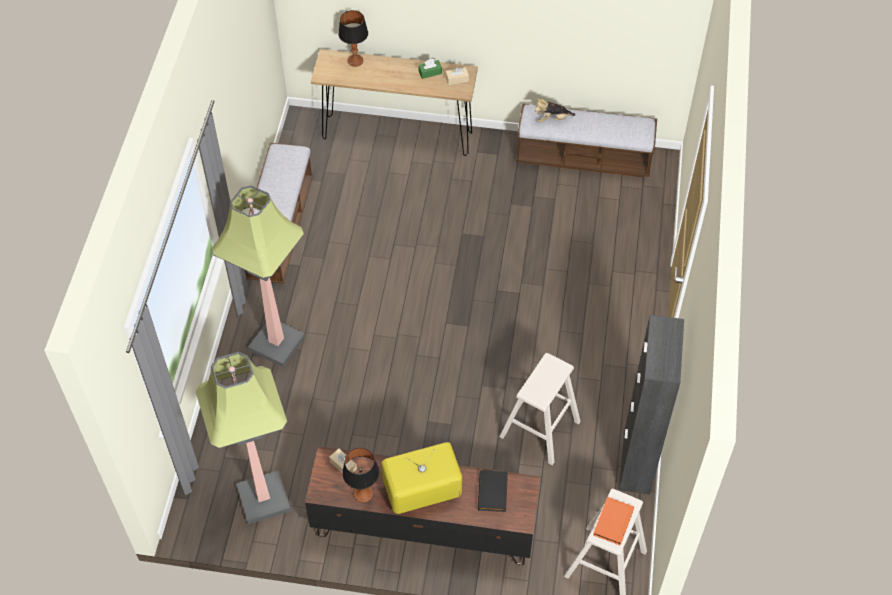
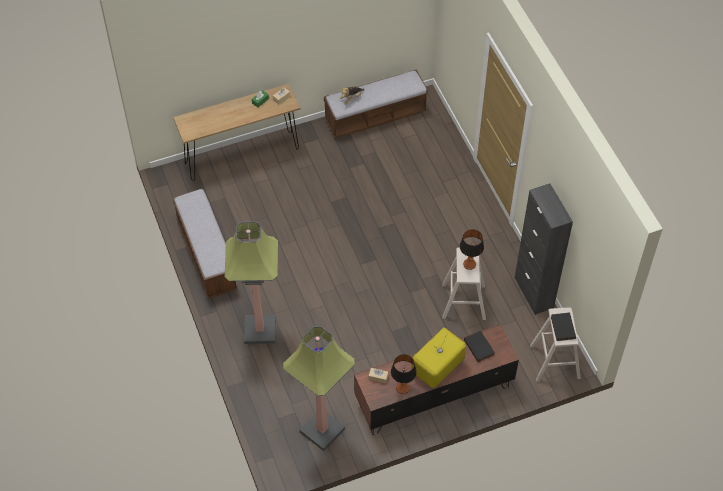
camera: 30 degrees left, 0 degrees up
(355, 61) = (204, 114): table lamp -> table lamp (469, 264)
(612, 521) = (562, 327): orange book -> black book

